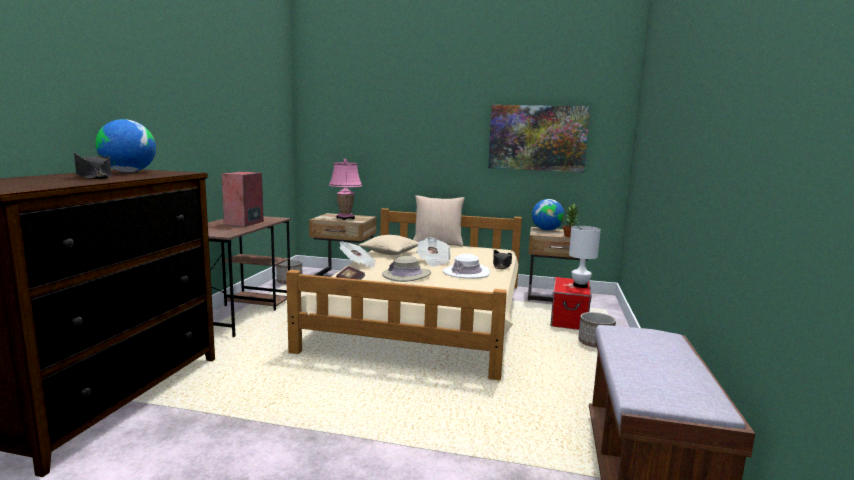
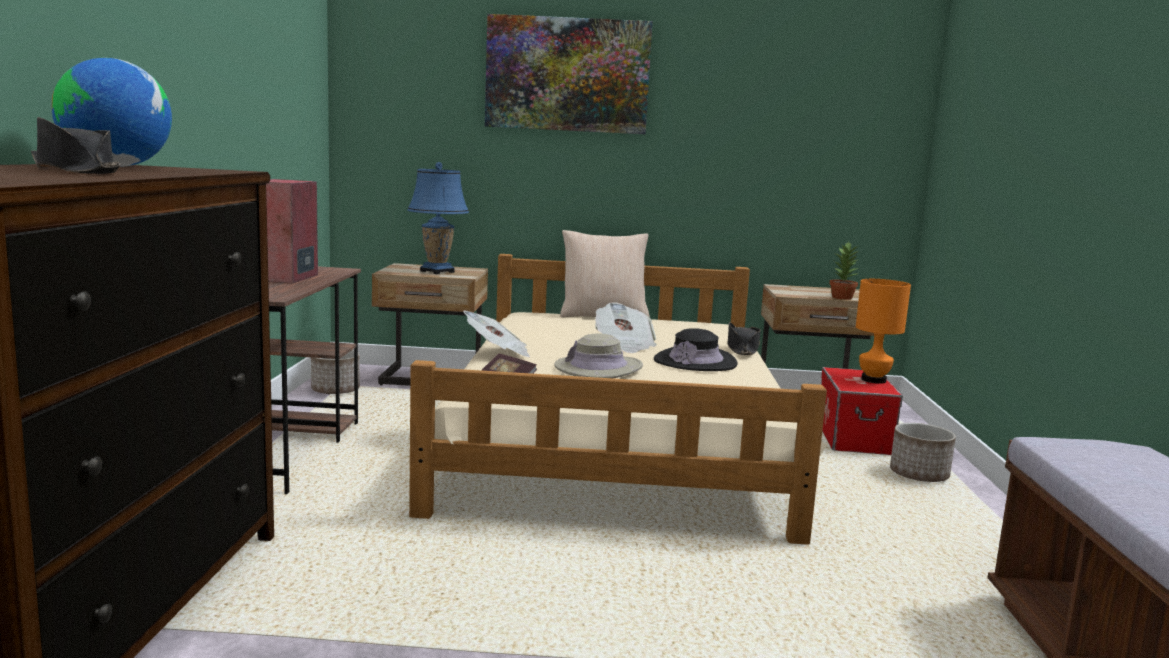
camera: 10 degrees left, 0 degrees up
(345, 218) = (437, 271): pink table lamp -> blue table lamp
(391, 252) = (537, 331): beige pillow -> none
(466, 272) = (695, 362): white hat -> black hat
(537, 138) = (777, 131): picture -> picture (567, 75)
(546, 230) = (795, 289): globe -> none
(580, 285) = (873, 380): white table lamp -> orange table lamp

